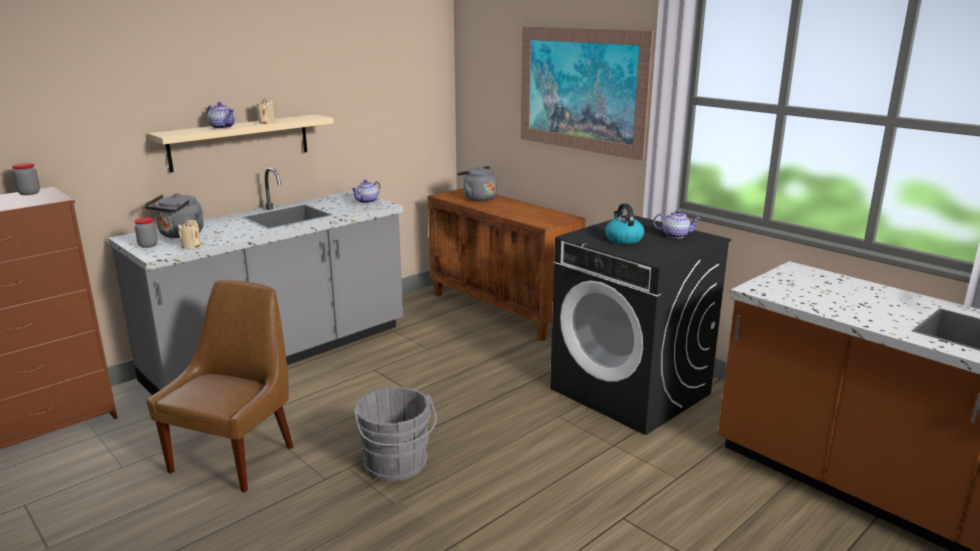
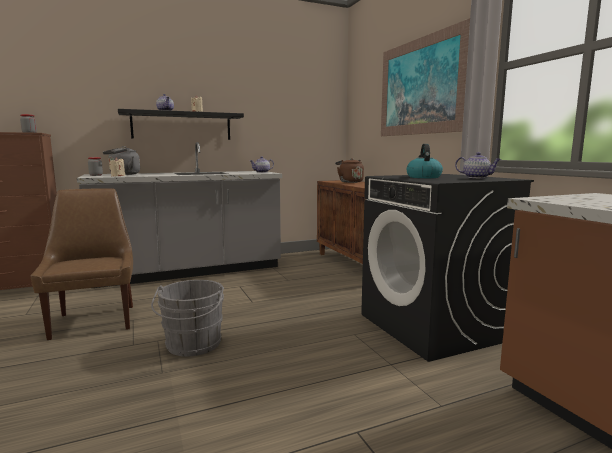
camera: 20 degrees right, 10 degrees down
(236, 457) = (95, 320): brown chair -> brown chair turned 60 degrees counterclockwise
(240, 142) = (182, 126): beige shelf -> black shelf
(477, 198) = (349, 182): grey kettle -> brown kettle

